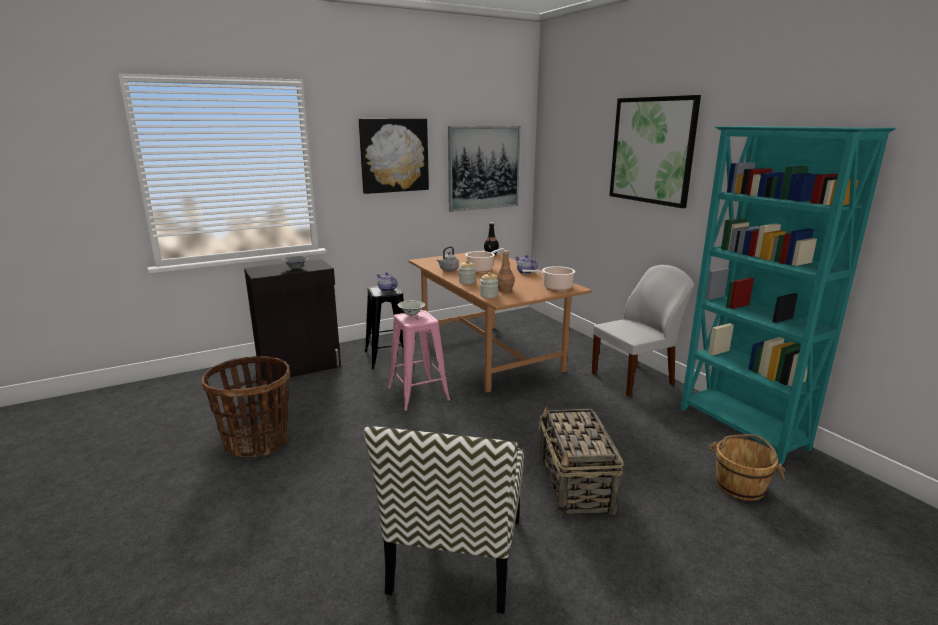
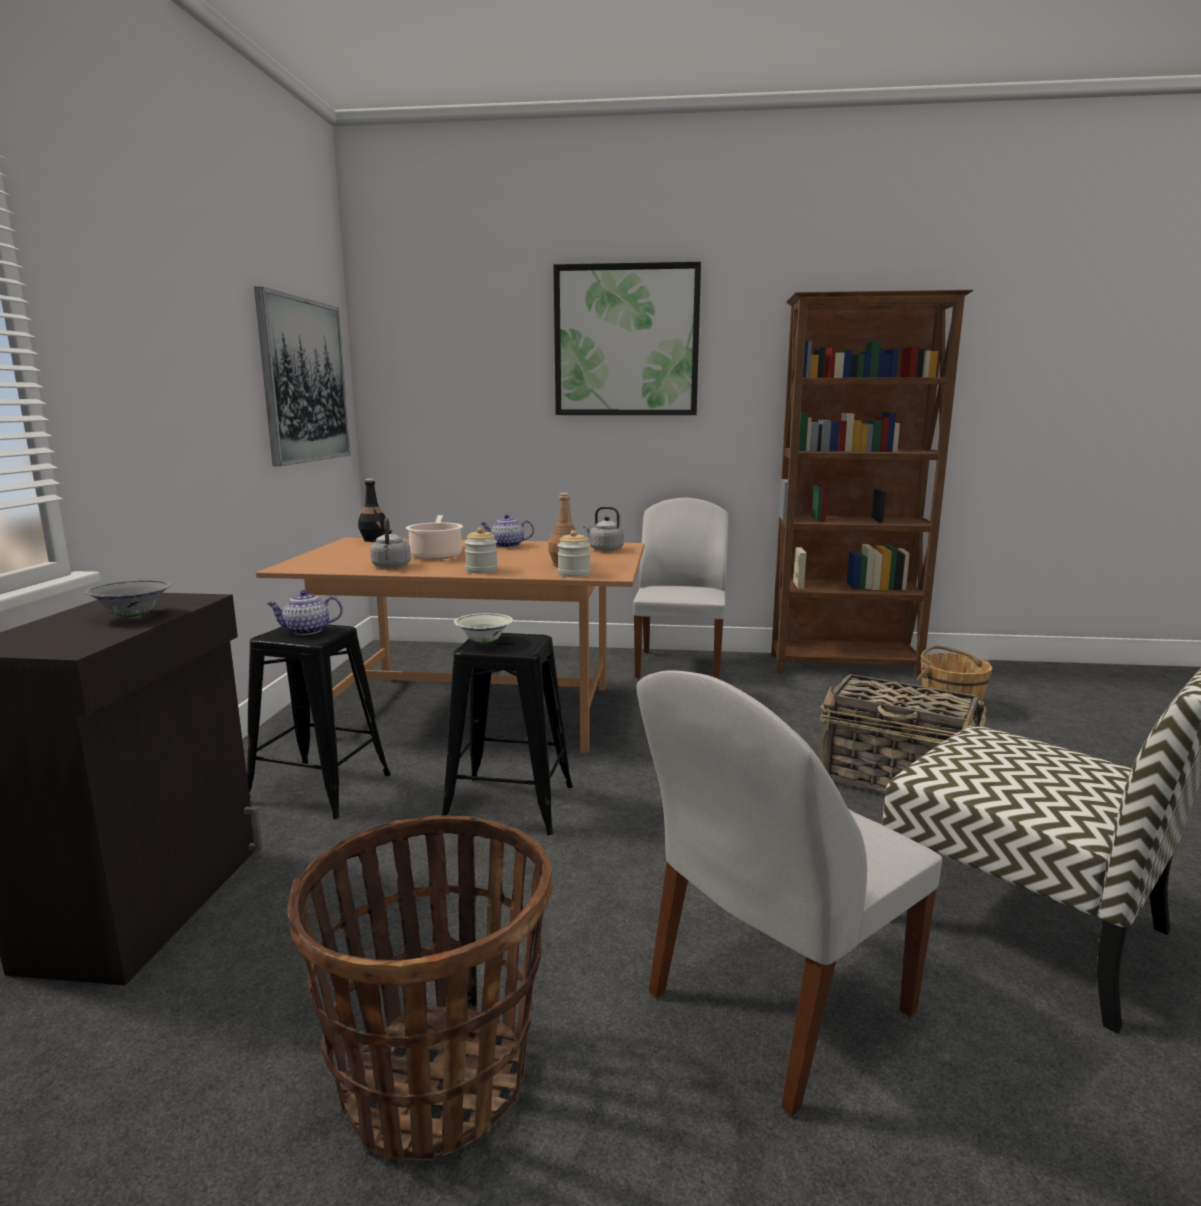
camera: 55 degrees left, 5 degrees down
(334, 493) = (774, 1006): none -> white chair
(394, 155) = (185, 335): picture -> none
(418, 394) = (509, 805): pink stool -> black stool
(555, 287) = (604, 549): cooking pot -> grey kettle
(741, 429) = (845, 666): turquoise bookcase -> brown bookcase

